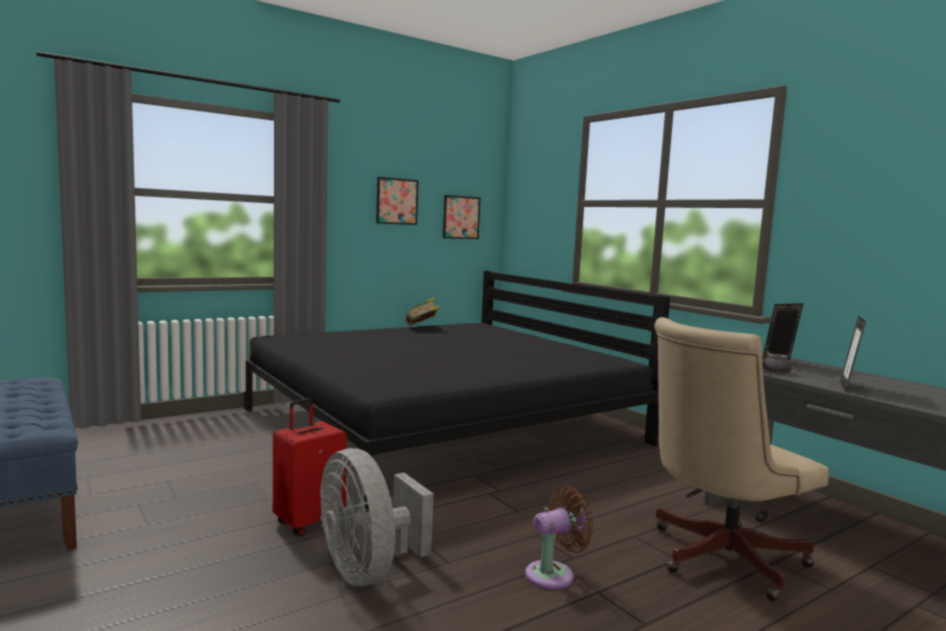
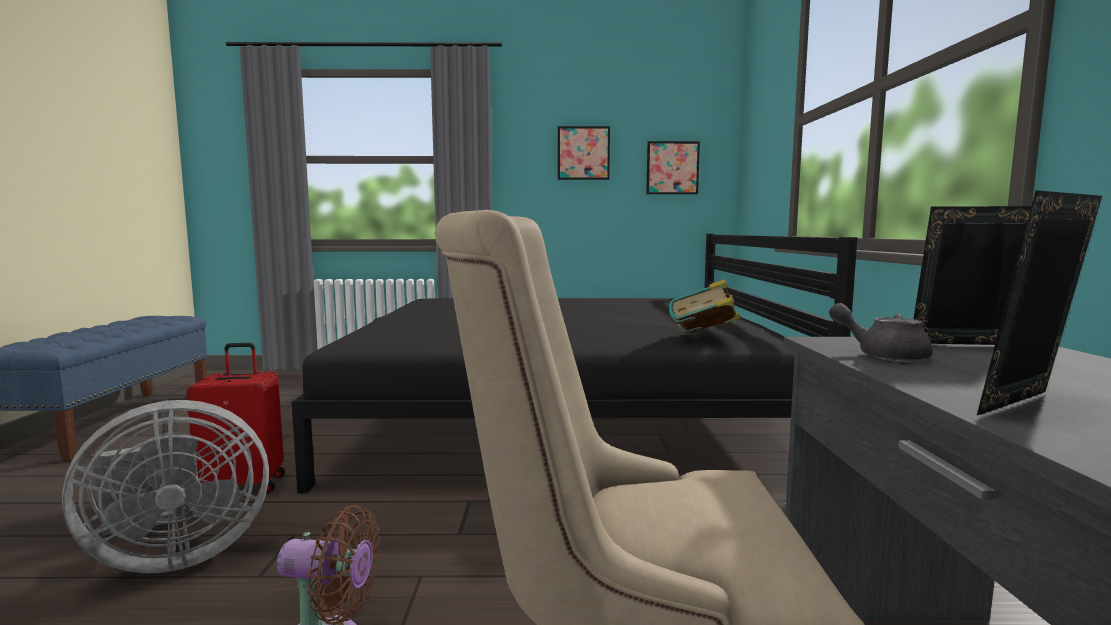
camera: 35 degrees right, 0 degrees up
(368, 570) = (175, 556): grey fan -> grey fan turned 120 degrees counterclockwise
(421, 327) = (605, 298): book -> book (704, 338)

